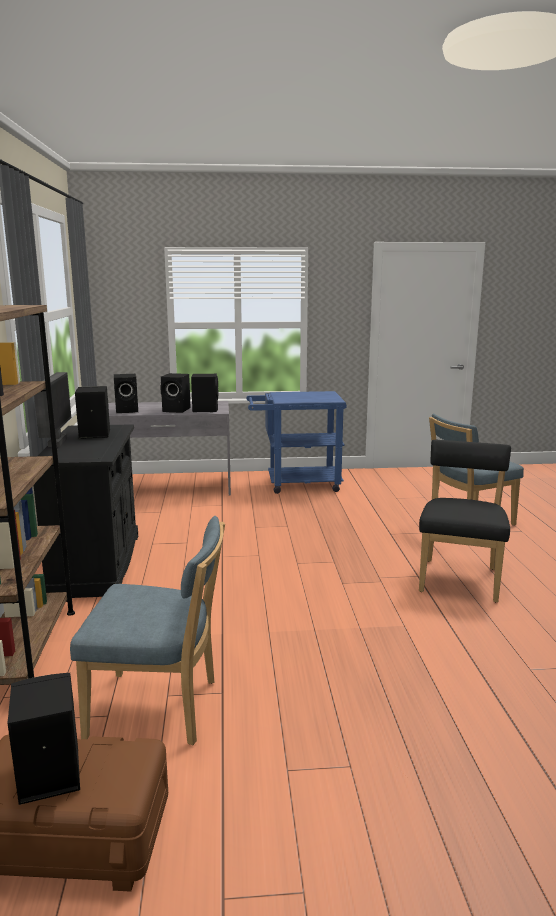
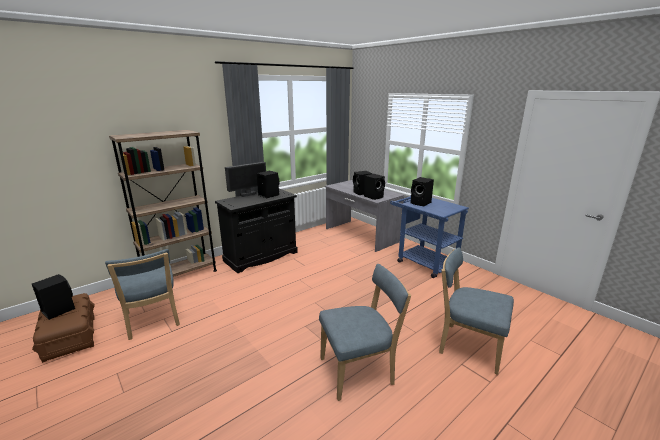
camera: 55 degrees right, 5 degrees up
(128, 410) = (344, 186): black speaker -> black speaker (421, 203)
(459, 578) = (360, 371): black chair -> blue chair

